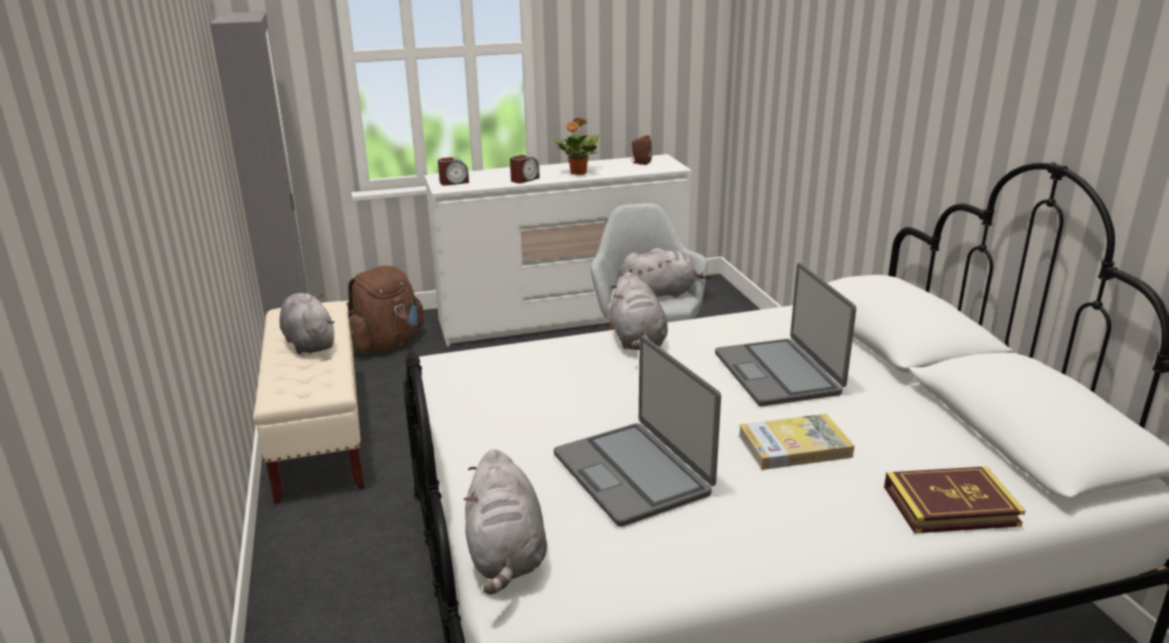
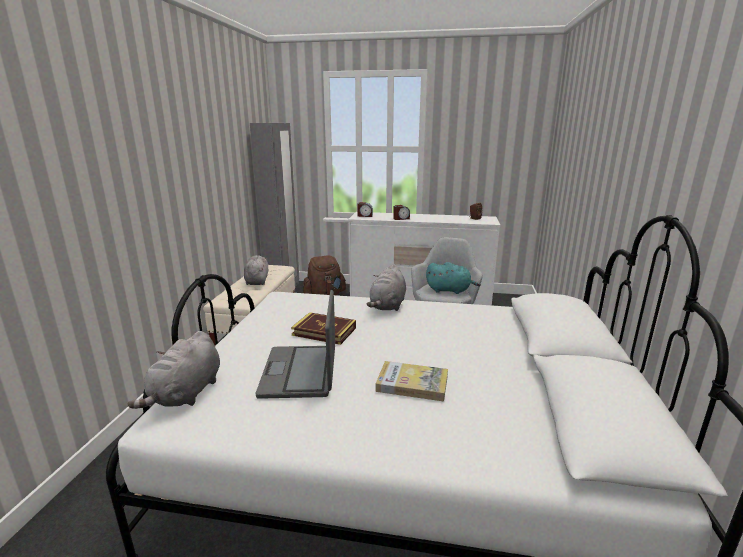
camera: 25 degrees right, 5 degrees down
(578, 173) = (433, 219): potted plant -> none
(661, 293) = (450, 290): grey plush toy -> turquoise plush toy
(778, 373) = (451, 340): laptop -> none
(950, 506) = (479, 454): book -> book (324, 331)

